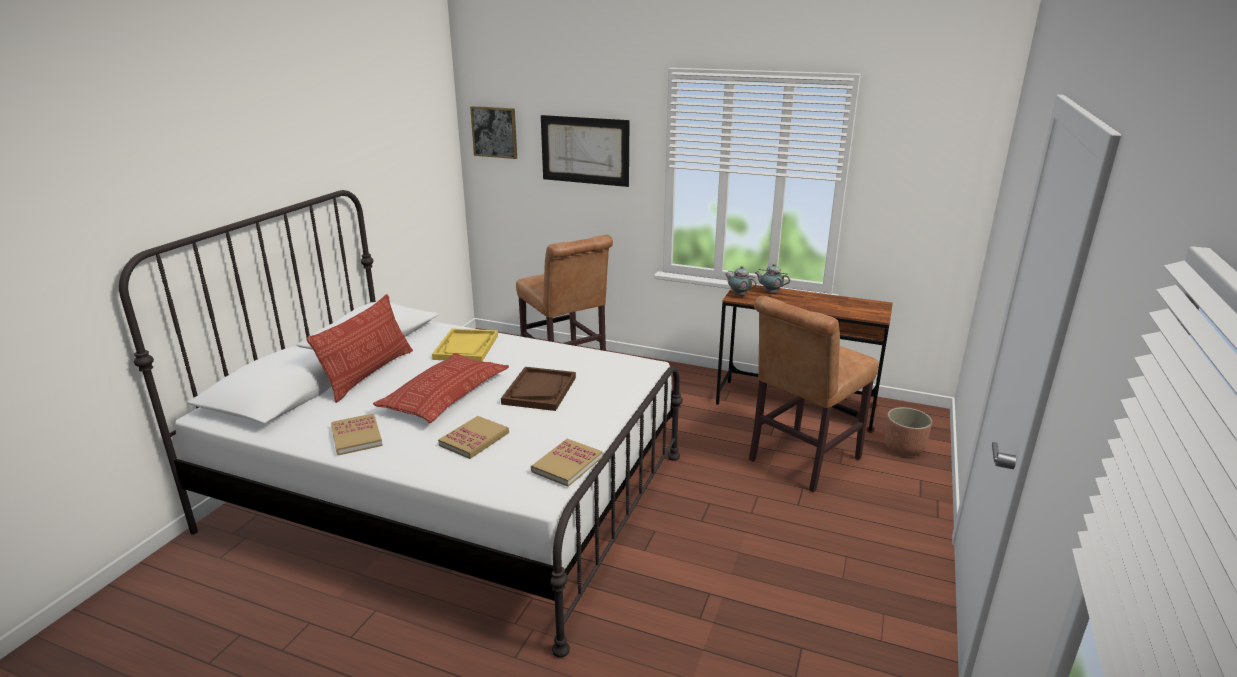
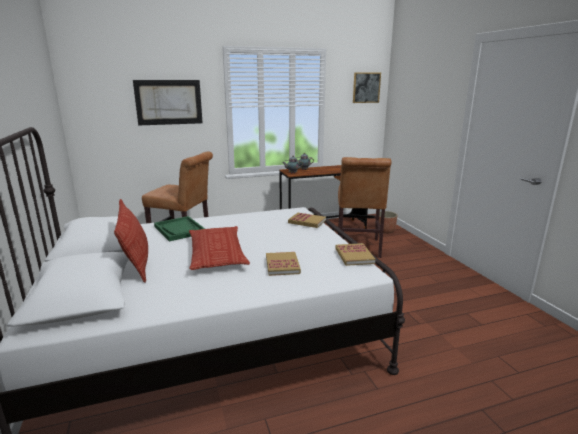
camera: 40 degrees left, 5 degrees down
(356, 436) = (203, 292): book -> book (307, 221)
(466, 347) = (179, 230): yellow tray -> green tray
(494, 132) = (93, 95): picture -> picture (366, 87)
(539, 390) = (269, 234): brown tray -> none

